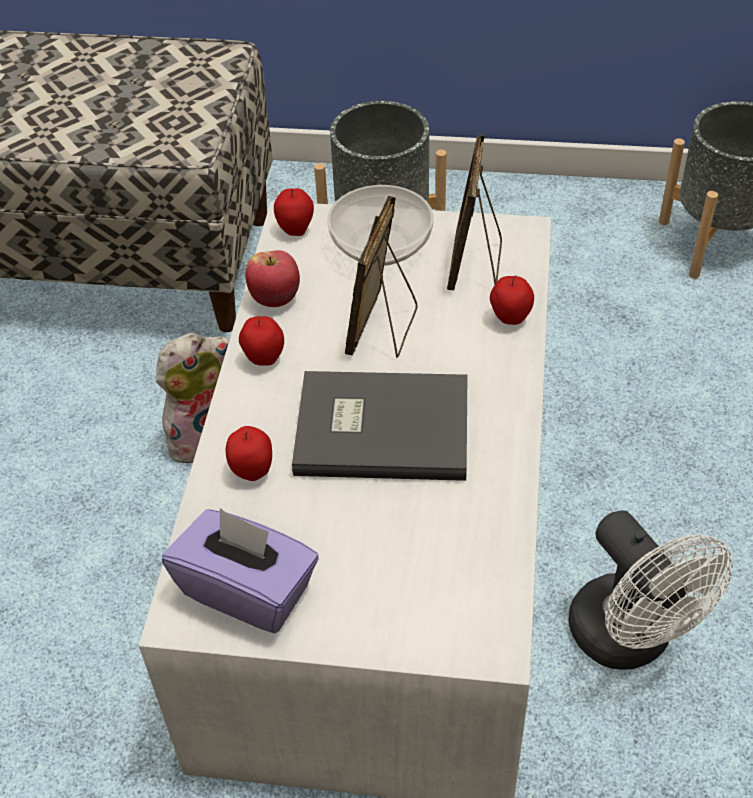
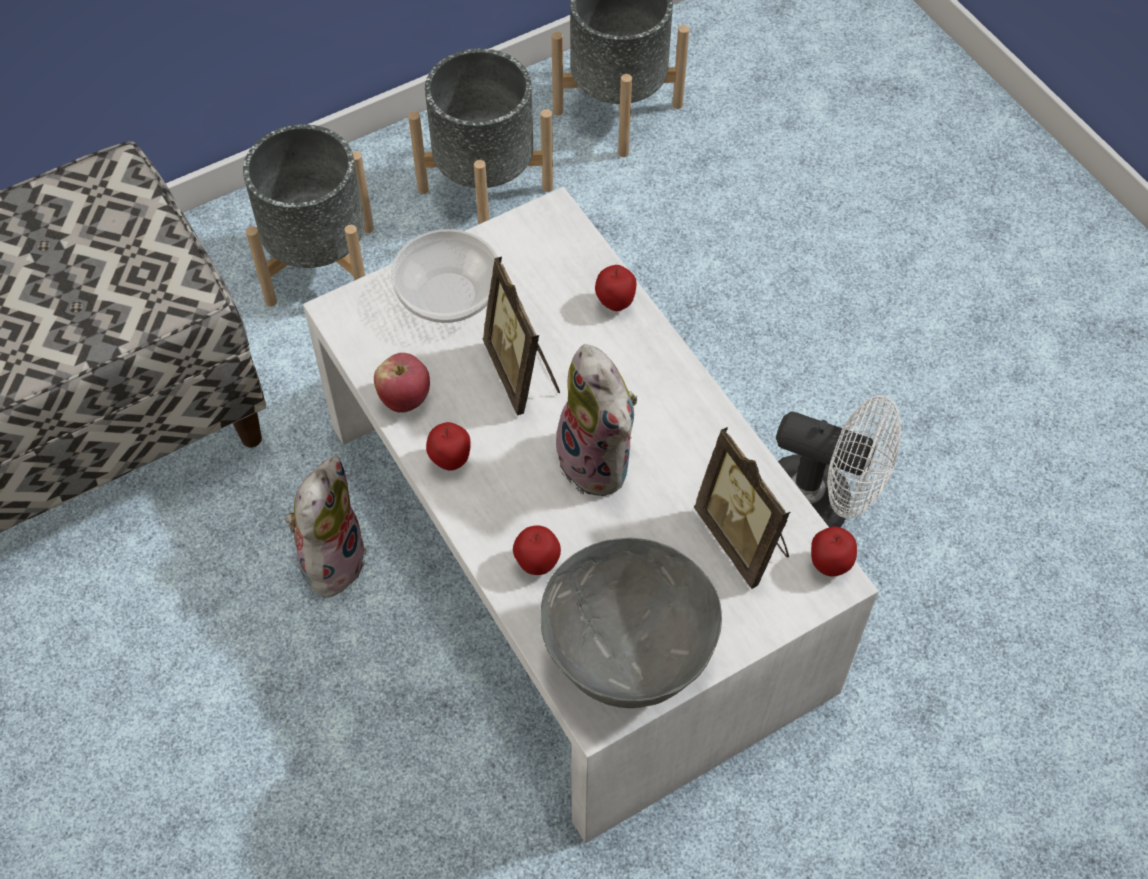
camera: 40 degrees left, 10 degrees up
(248, 590) = (627, 659): purple tissue box -> grey bowl
(295, 230) = (356, 321): apple -> apple (829, 565)
(380, 426) = (600, 461): grey book -> plush toy
(475, 264) = (543, 268): picture frame -> picture frame (744, 539)
(555, 247) = (486, 188): none -> grey planter

